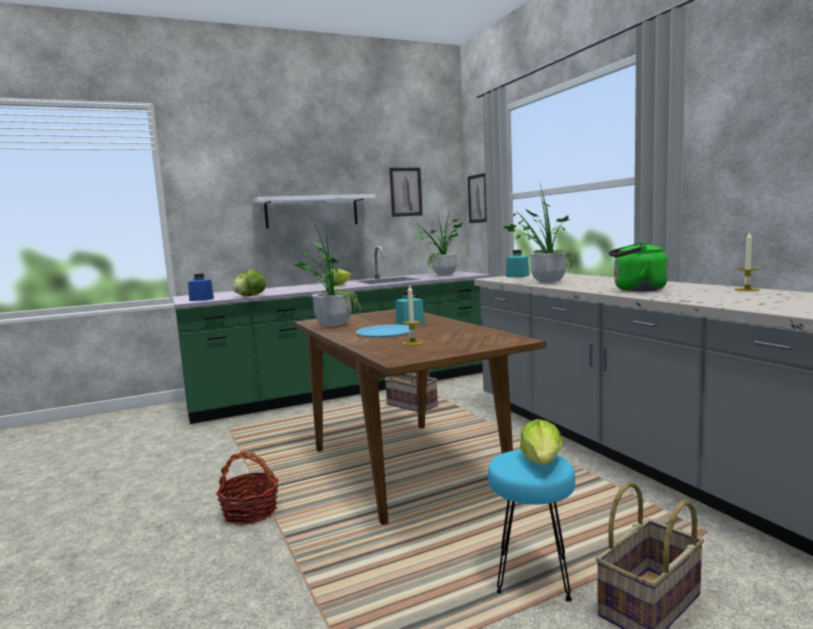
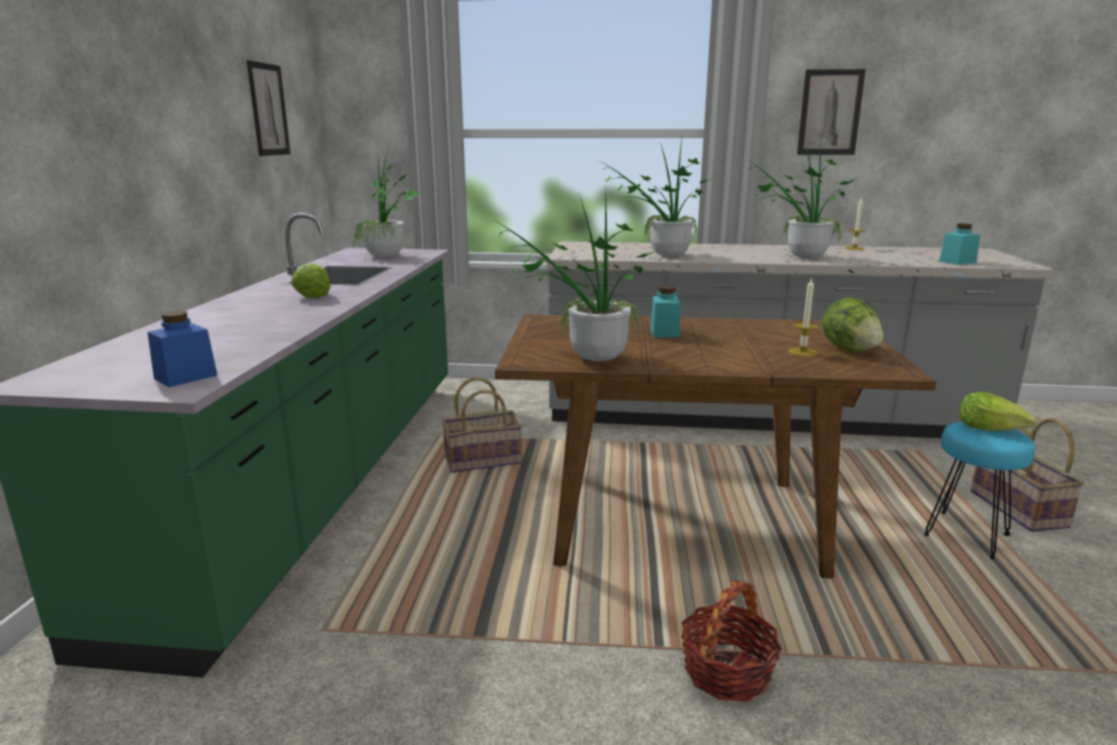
camera: 60 degrees left, 10 degrees up
(249, 296) = (265, 345): lettuce -> lettuce (849, 349)
(312, 212) = (159, 143): white shelf -> none
(385, 332) = (710, 349): blue plate -> none
(478, 198) = (362, 130): picture -> picture (830, 112)
(517, 276) = (576, 250): turquoise jar -> turquoise jar (957, 262)
(636, 290) = (797, 257): green kettle -> potted plant

